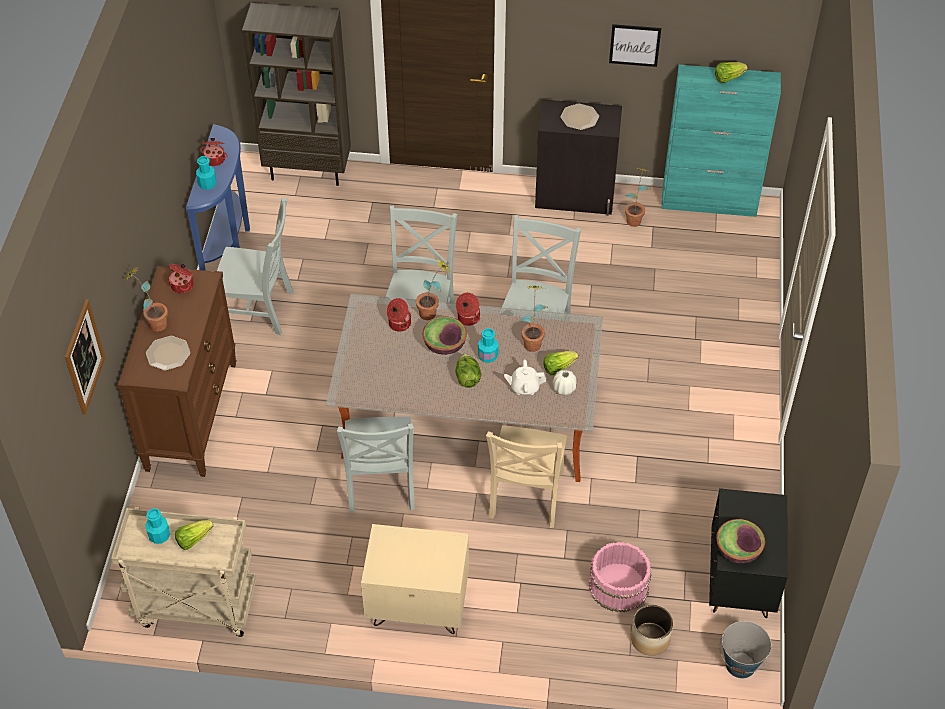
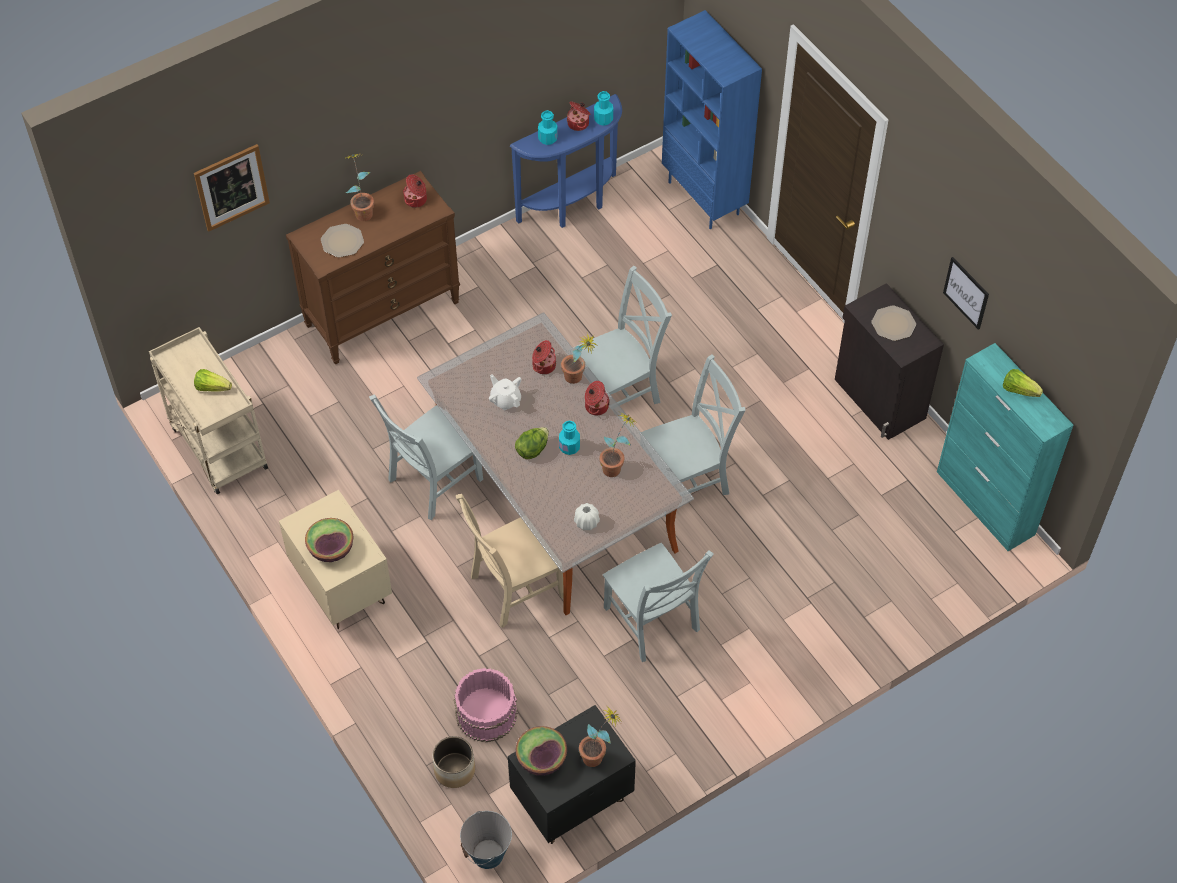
camera: 50 degrees right, 5 degrees up
(159, 535) = (197, 365): turquoise bottle -> turquoise bottle (603, 119)
(260, 310) = (526, 277): grey chair -> grey chair (653, 622)
(308, 170) = (705, 198): brown bookcase -> blue bookcase
(444, 345) = (551, 410): bowl -> bowl (331, 548)
(524, 387) = (561, 494): white teapot -> white teapot (505, 400)
(558, 367) = (605, 503): lettuce -> none
(635, 218) = (903, 460): potted plant -> potted plant (598, 756)

